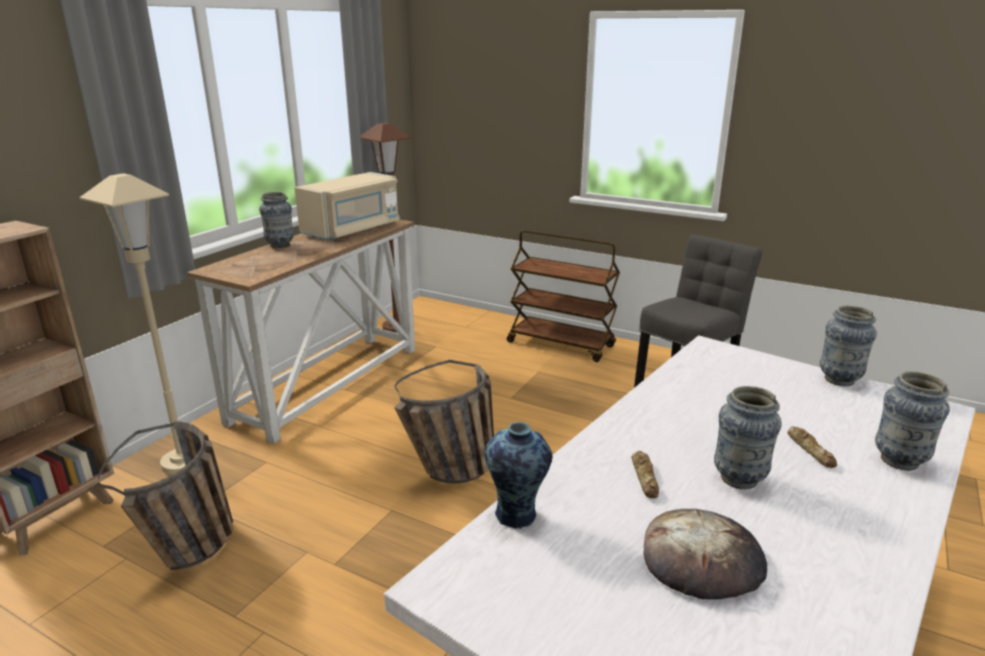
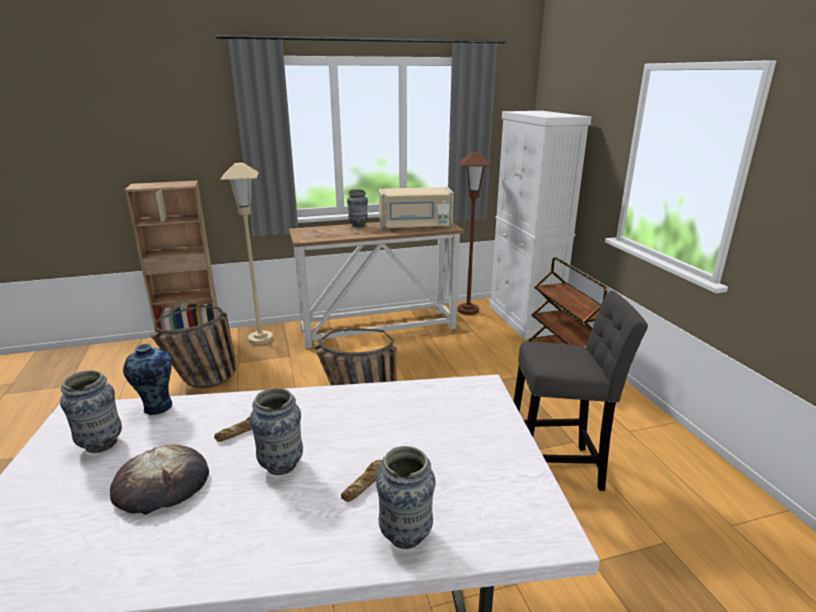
camera: 45 degrees right, 0 degrees up
(463, 317) = (523, 319): none -> white cabinet
(839, 380) = (524, 460): vase -> vase (101, 444)

